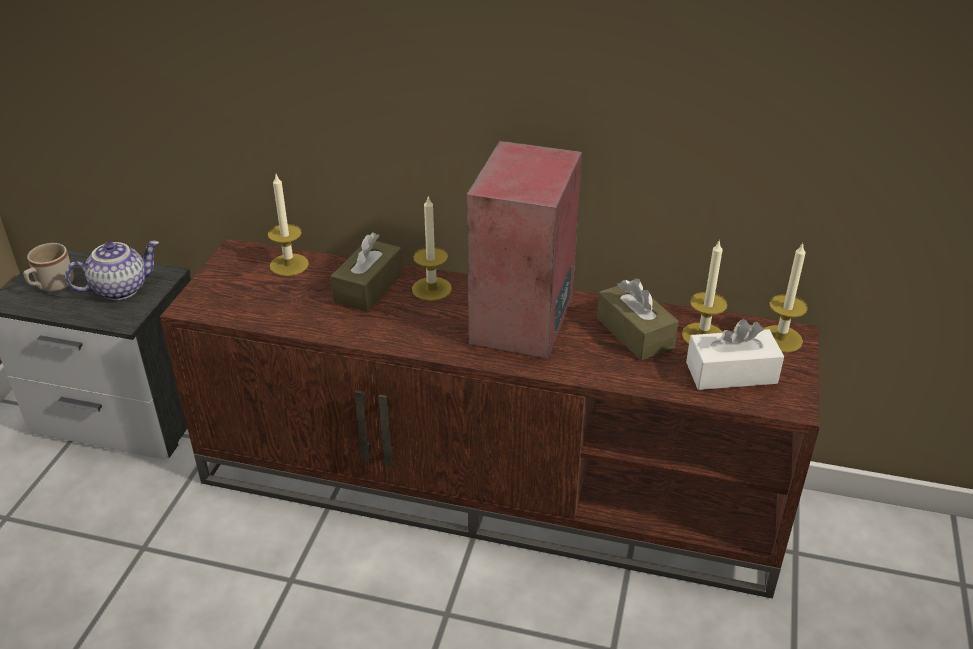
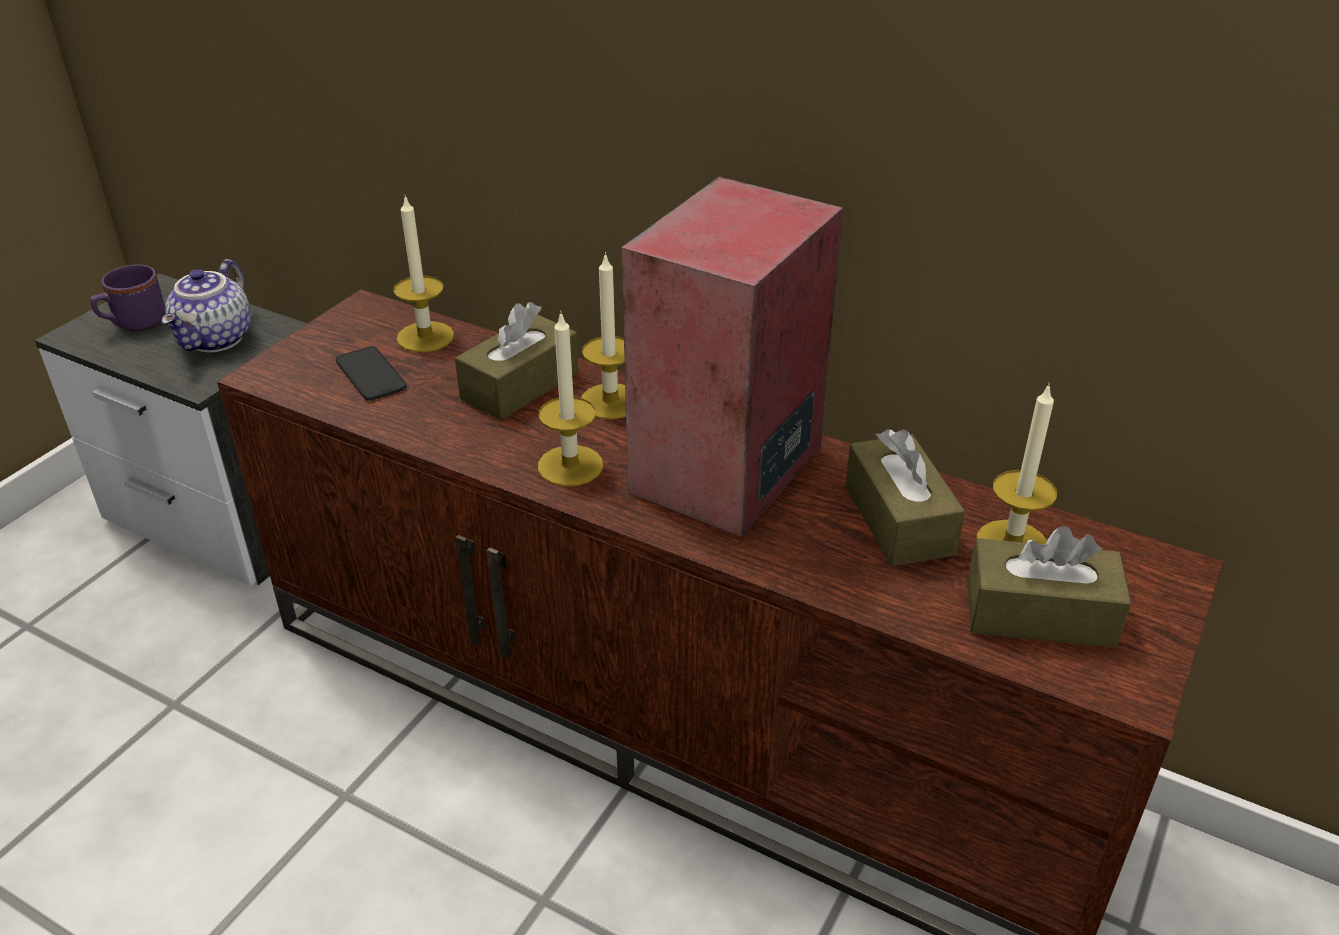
camera: 15 degrees right, 0 degrees up
(51, 286) = (134, 324): beige mug -> purple mug
(120, 288) = (217, 340): teapot -> teapot turned 120 degrees clockwise
(265, 295) = (371, 374): none -> phone
(731, 373) = (1039, 614): white tissue box -> brown tissue box
(780, 339) = (1147, 571): candle -> candle (570, 466)

